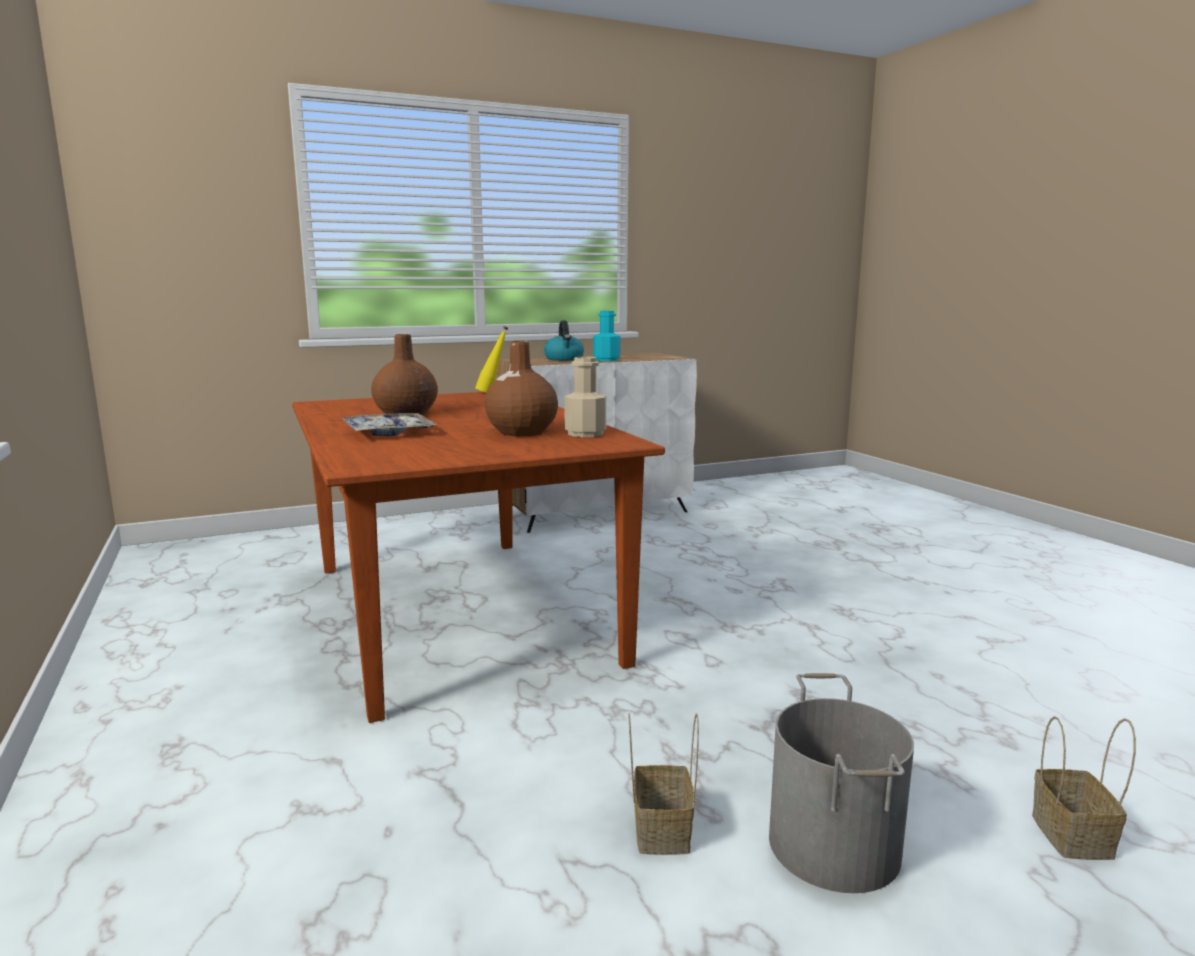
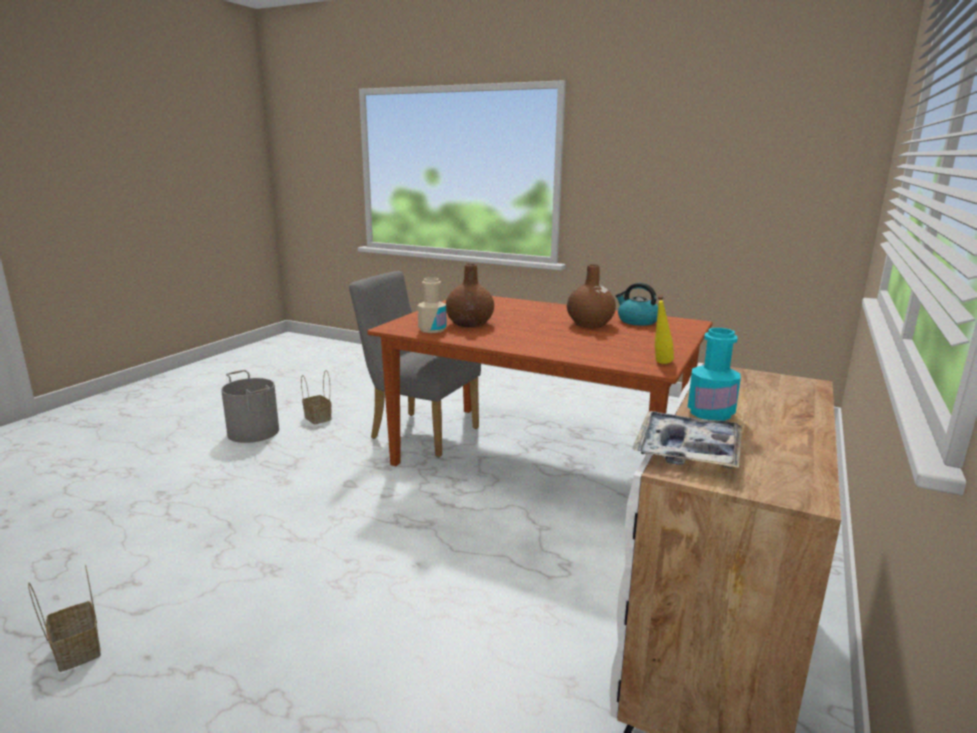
camera: 140 degrees right, 5 degrees up
(388, 433) = (532, 311): tray -> tray (687, 450)
(524, 706) = (417, 432): none -> grey chair
(564, 359) = (765, 400): kettle -> kettle (636, 321)
(1074, 837) = (150, 461): basket -> basket (76, 650)

